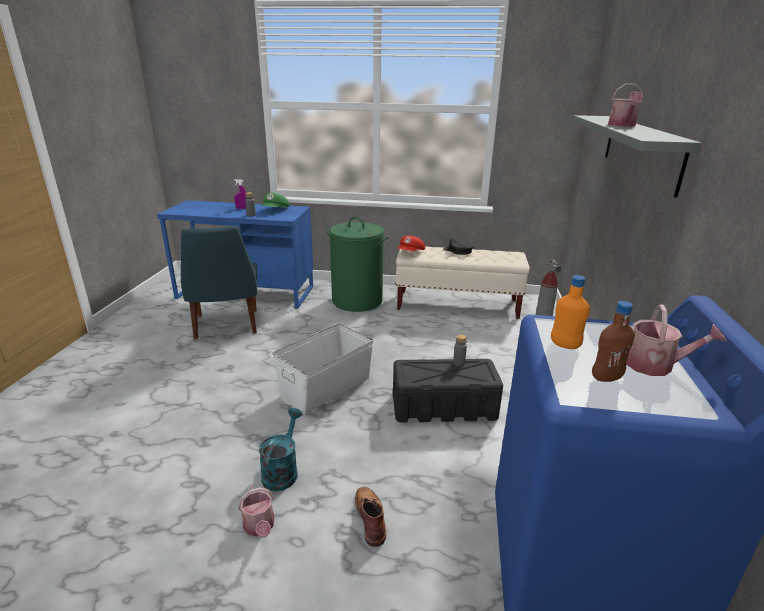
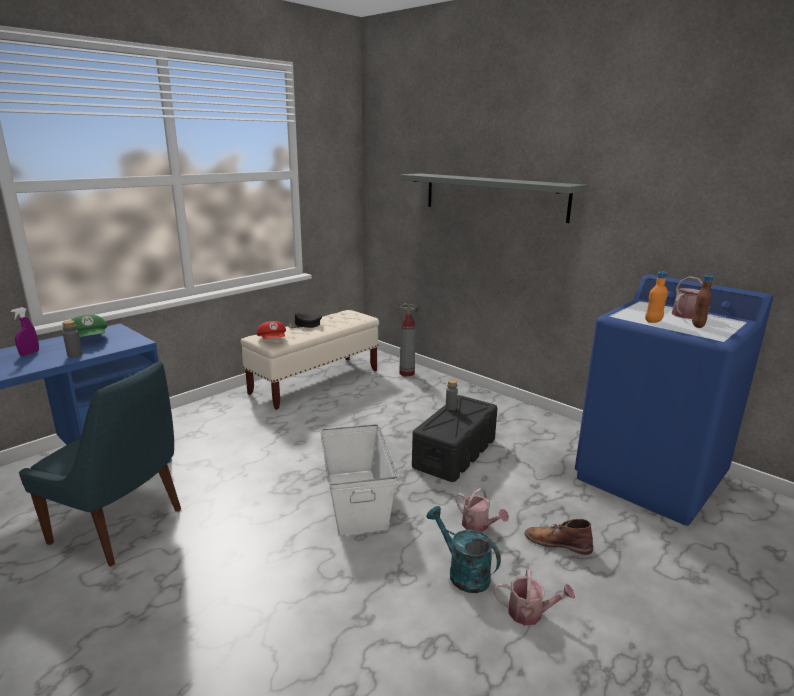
camera: 55 degrees left, 5 degrees down
(357, 301) = (221, 422): green laundry basket -> none
(622, 125) = (487, 179): watering can -> watering can (478, 526)

